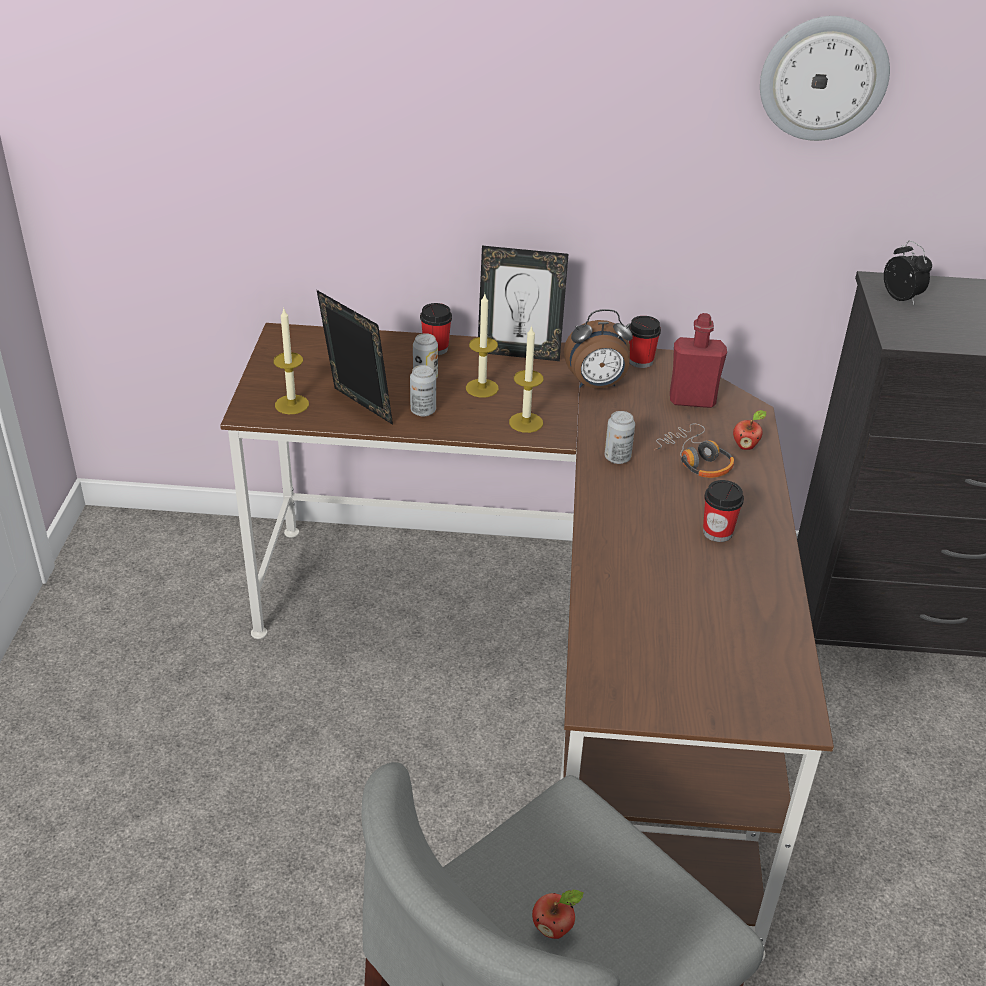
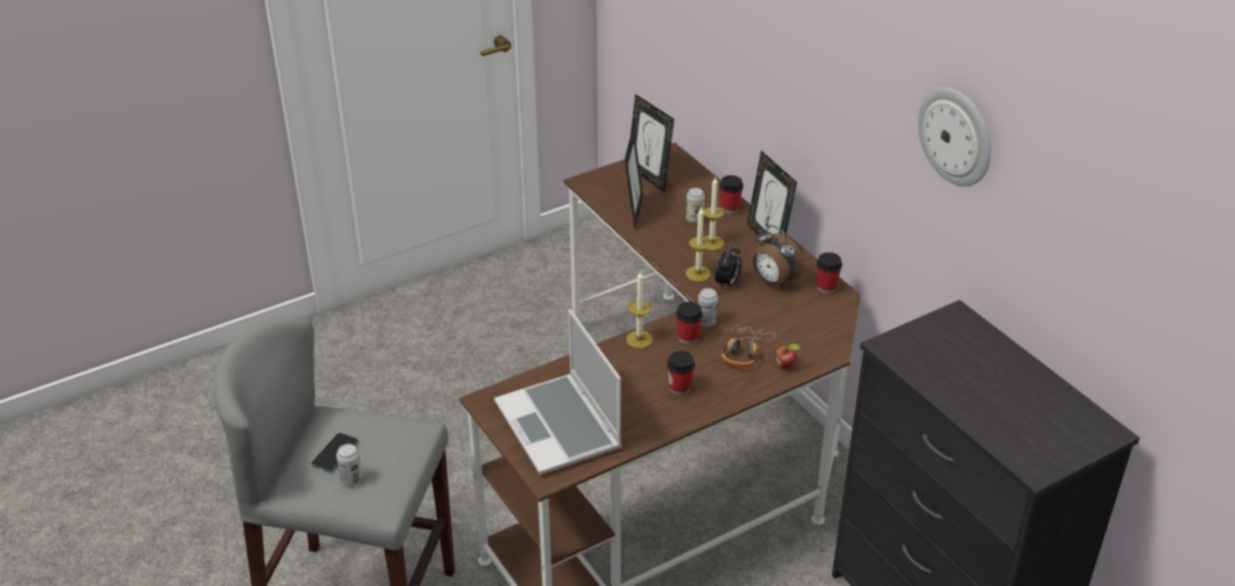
camera: 55 degrees right, 0 degrees up
(292, 404) = (609, 190): candle -> candle (639, 339)
(306, 367) = (649, 177): none -> picture frame
(423, 411) = (661, 234): can -> can (351, 479)
(554, 928) = (335, 453): apple -> phone
(633, 483) = (688, 337): none -> cup
(692, 400) = (809, 325): red bottle -> none
(708, 659) = (560, 427): none -> laptop
(902, 298) = (945, 330): alarm clock -> alarm clock (727, 283)

